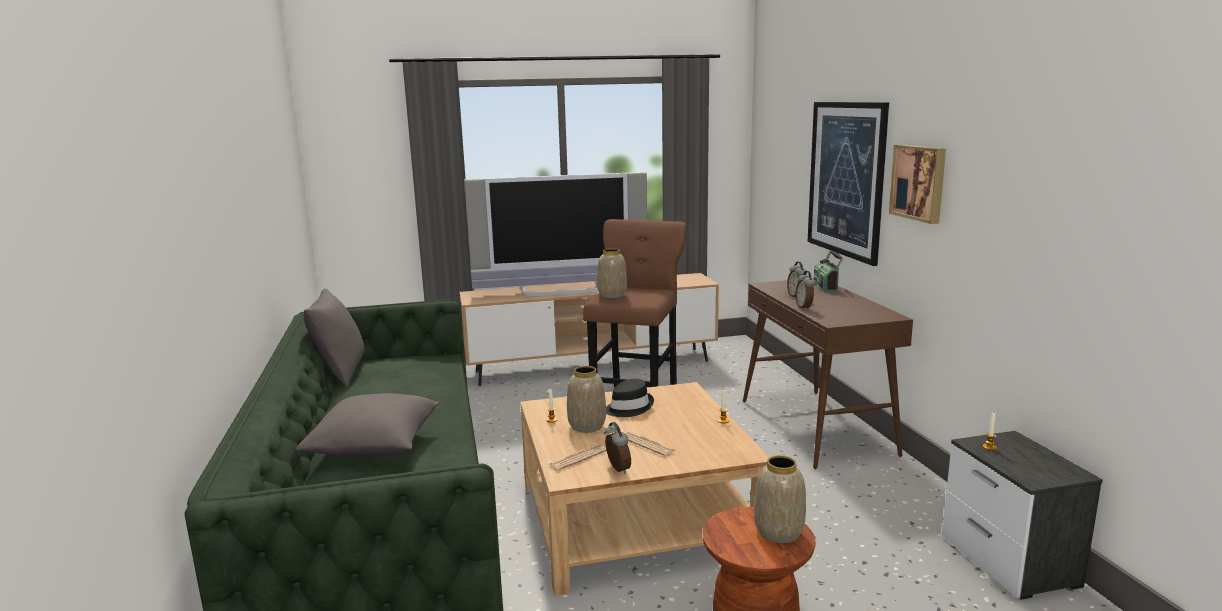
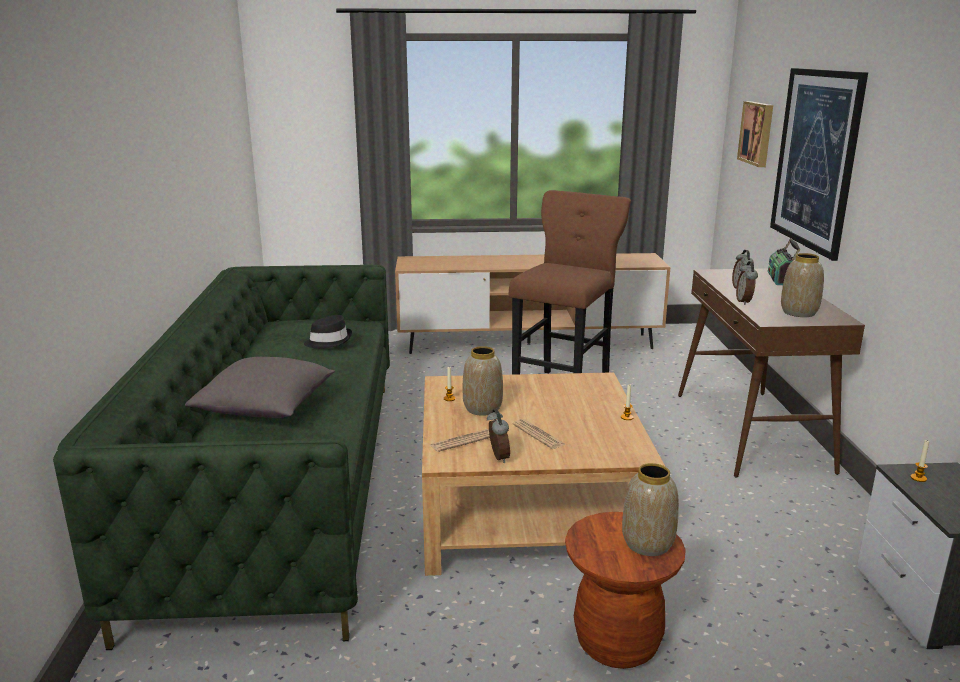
camera: 10 degrees right, 5 degrees up
(340, 373) = (259, 332): grey pillow -> none
(562, 290) = (501, 261): television -> none
(612, 295) = (541, 272): vase -> vase (798, 313)
(628, 407) = (532, 393): black hat -> black hat (328, 341)
(919, 182) = (890, 168): picture -> picture (757, 133)

